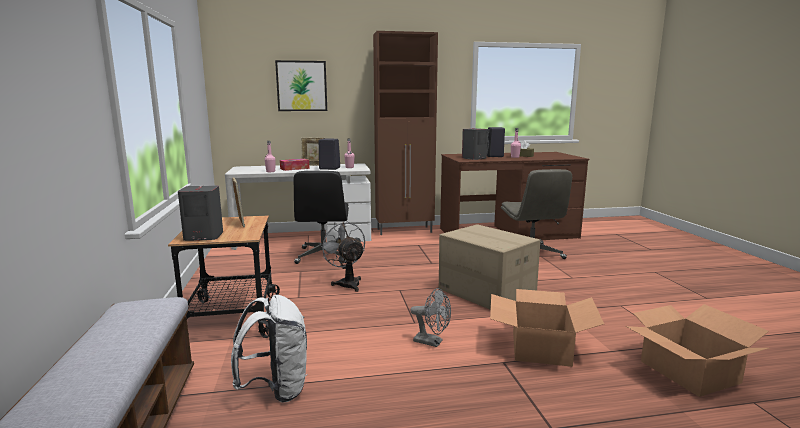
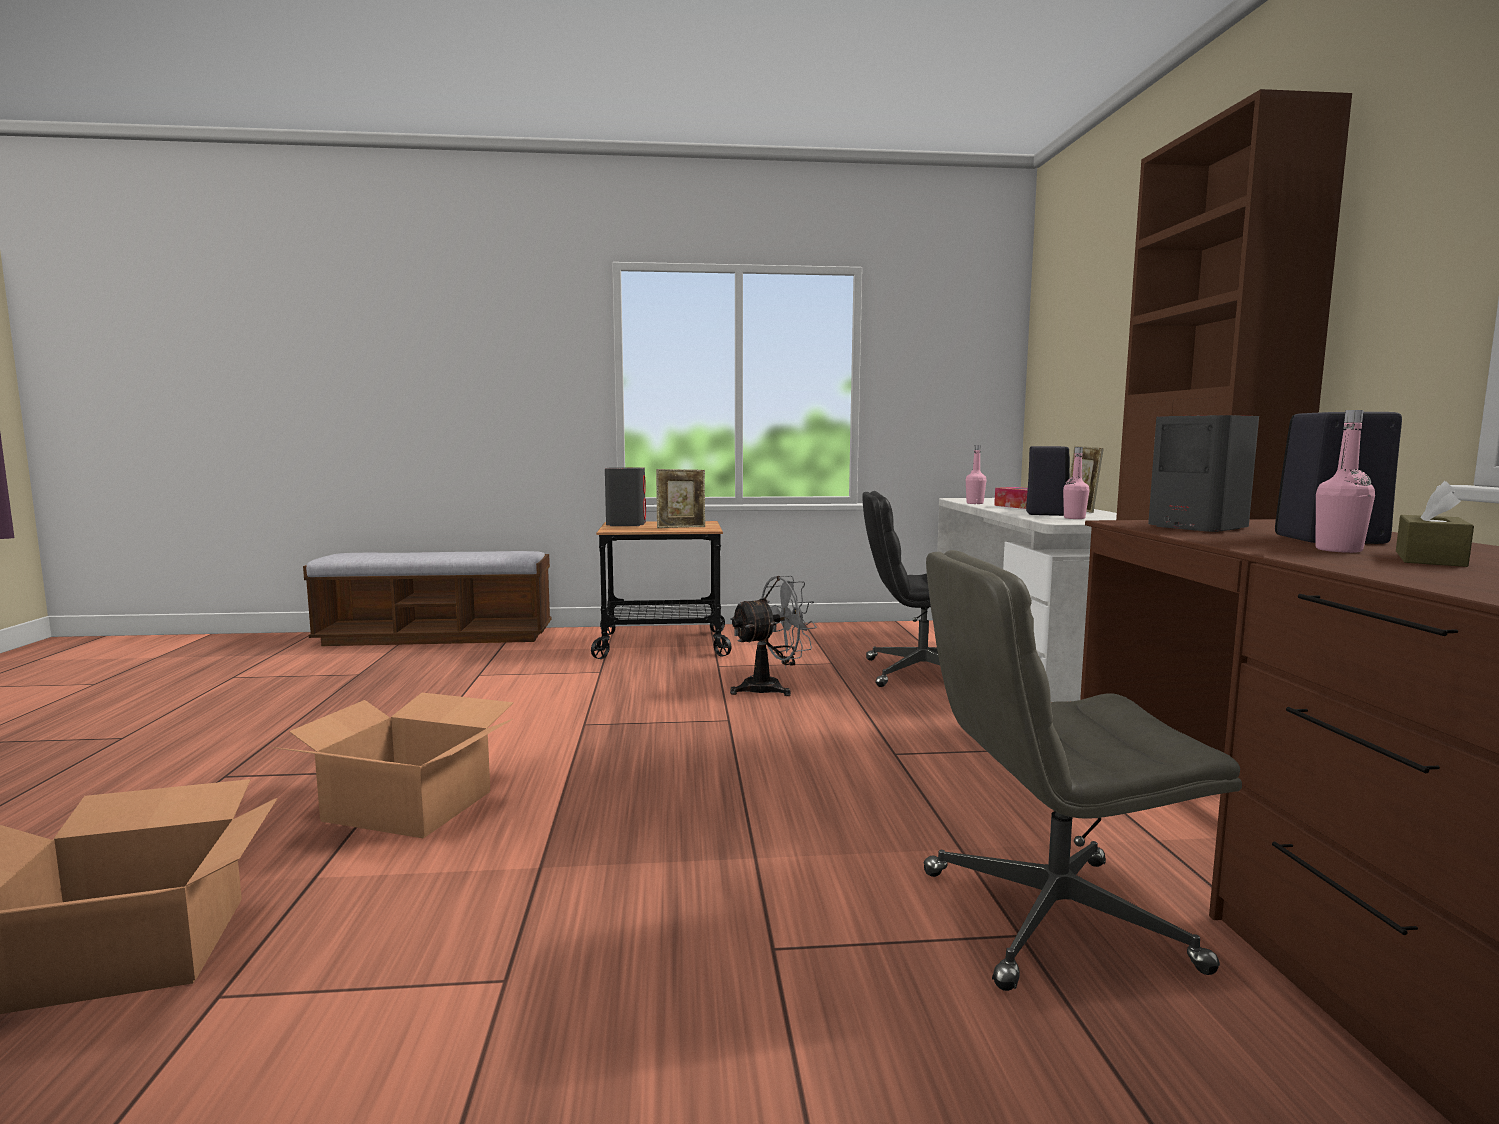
camera: 95 degrees right, 5 degrees down
(276, 389) = (477, 667): white backpack -> none
(301, 86) = (1111, 333): picture -> none
(432, 342) = (509, 731): grey fan -> none
(485, 293) = (687, 791): cardboard box -> none

